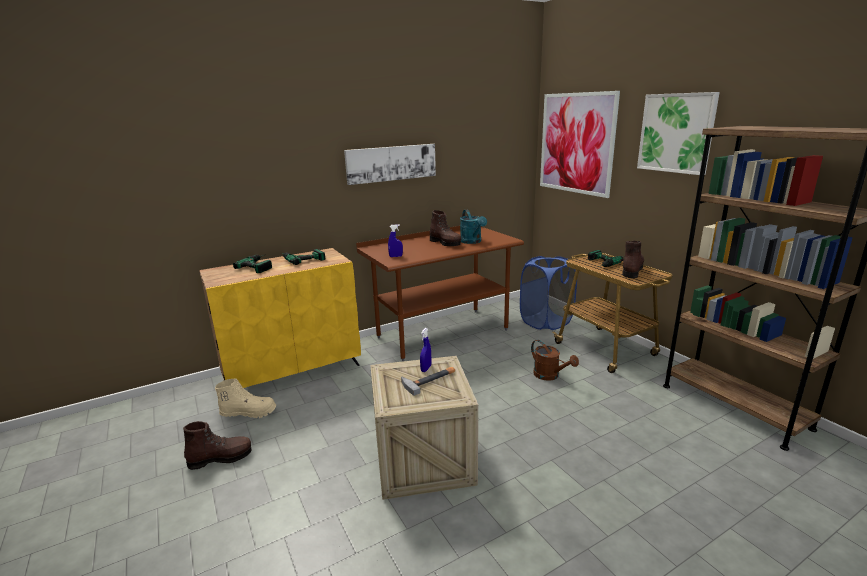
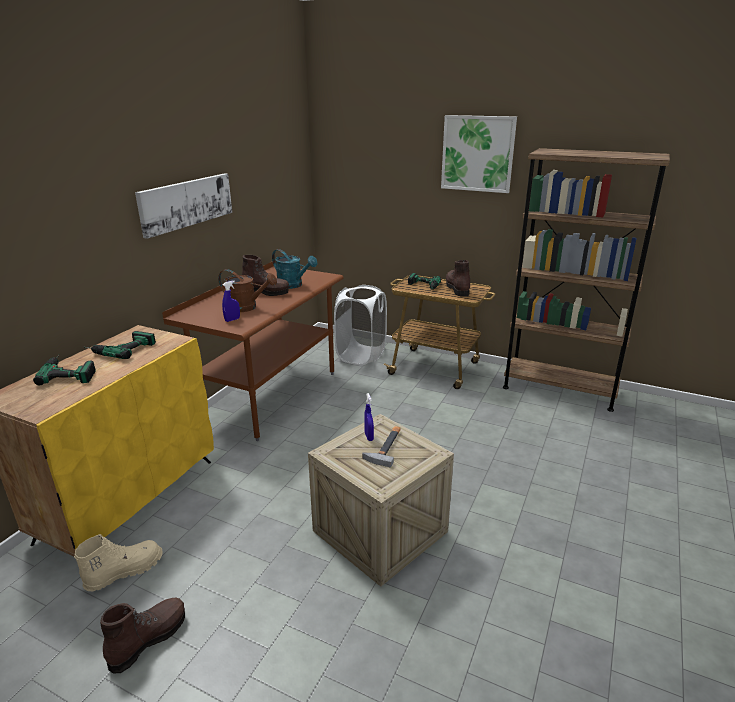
camera: 35 degrees left, 5 degrees up
(546, 322) = (361, 355): blue laundry basket -> white laundry basket
(550, 376) = (413, 408): brown watering can -> brown watering can (247, 307)
(576, 143) = (364, 163): picture -> none

